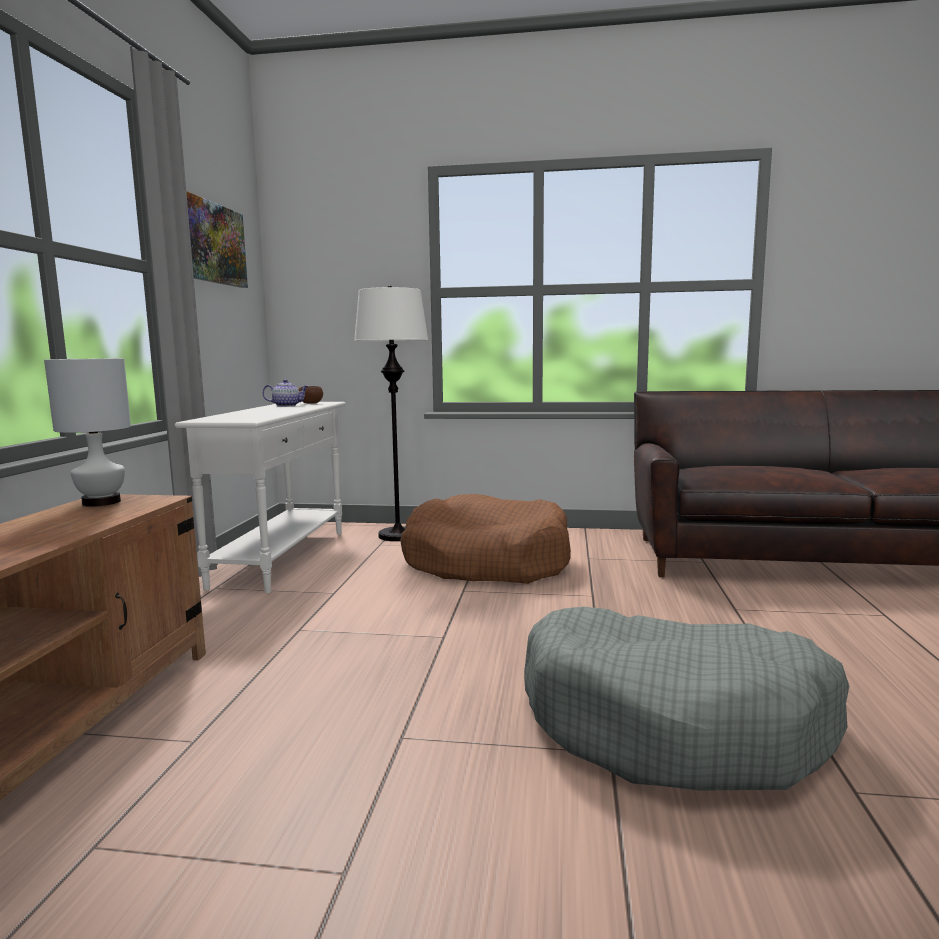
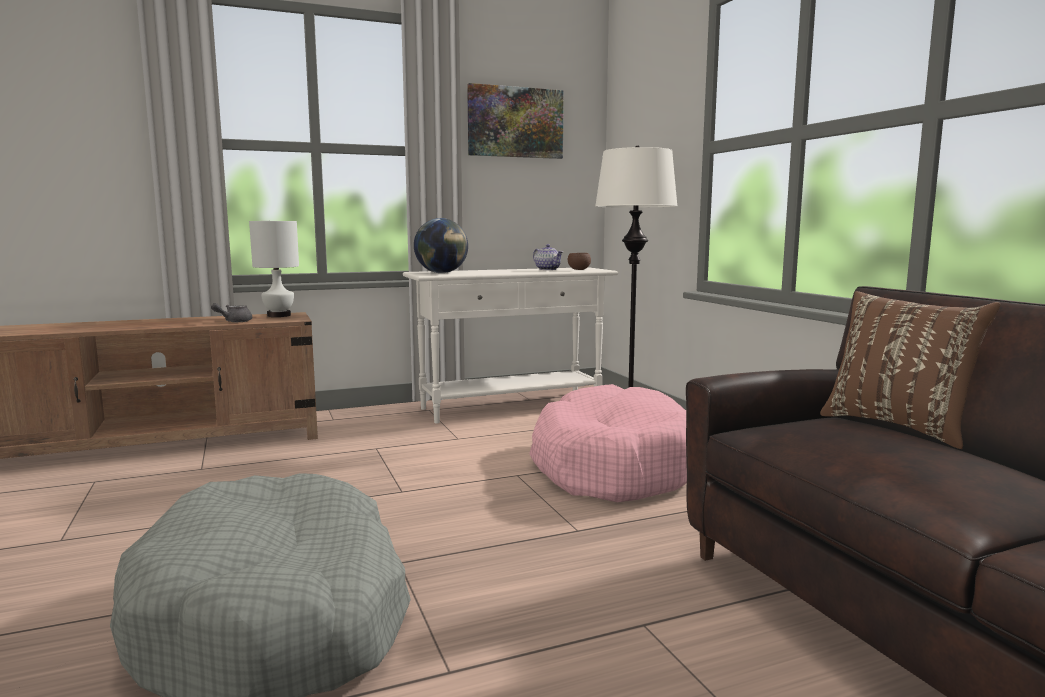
camera: 60 degrees right, 0 degrees up
(100, 519) = (234, 321): none -> grey teapot
(240, 418) = (441, 273): none -> globe
(486, 561) = (611, 466): brown dog bed -> pink dog bed
(717, 464) = (898, 426): none -> brown pillow

